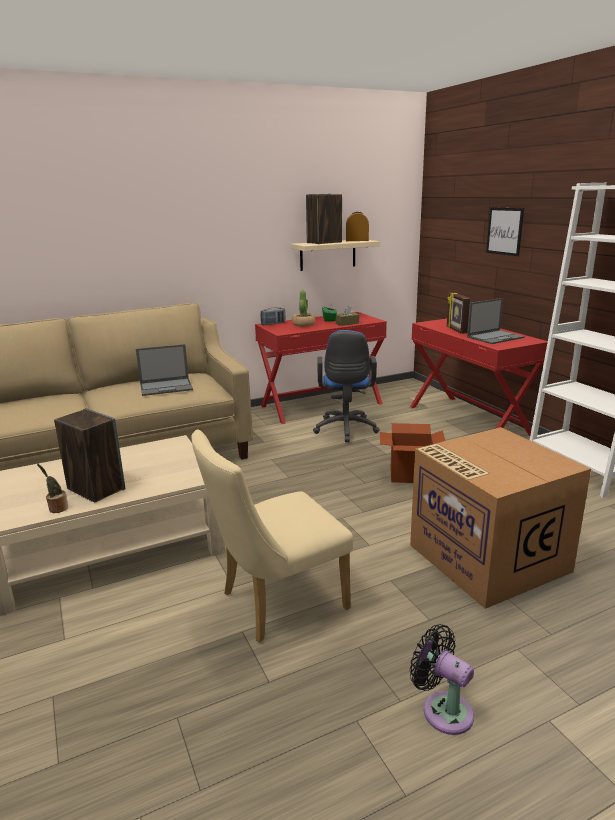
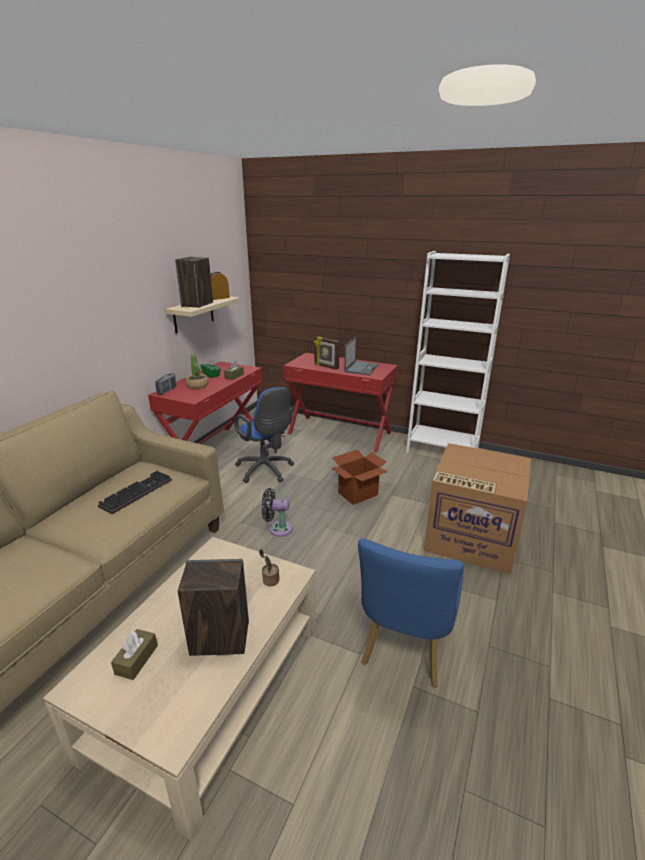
camera: 40 degrees left, 5 degrees up
(42, 478) = (136, 659): none -> brown tissue box
(57, 508) = (214, 683): potted plant -> potted plant (270, 581)
(167, 387) = (136, 492): laptop -> keyboard
(275, 603) = (404, 648): beige chair -> blue chair
(443, 709) = (571, 656): black fan -> black fan (277, 528)
(504, 231) = (344, 283): picture -> none

